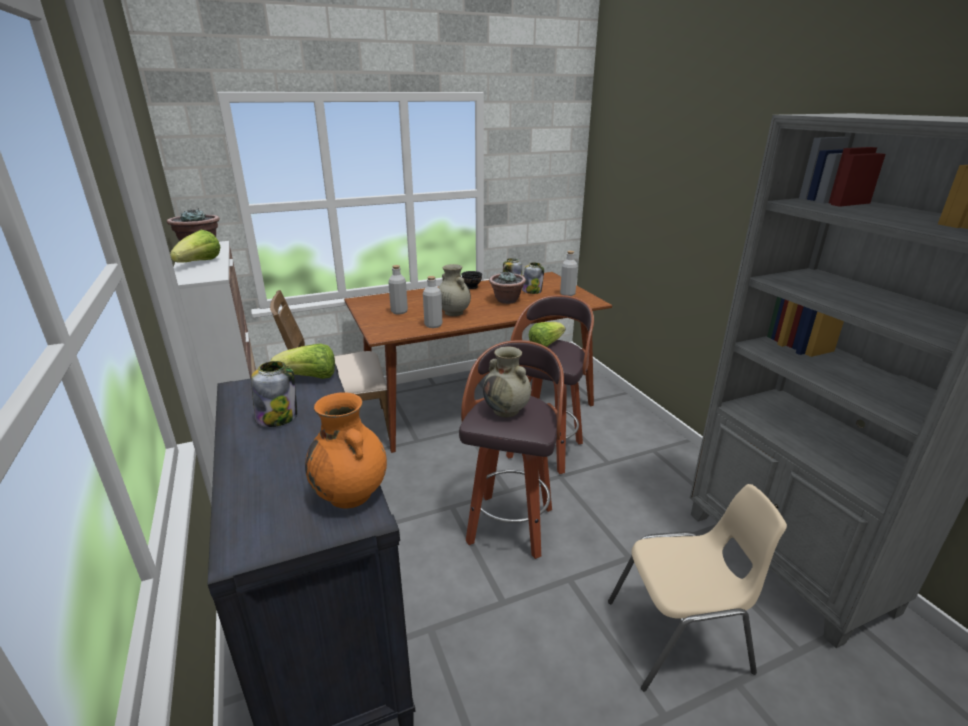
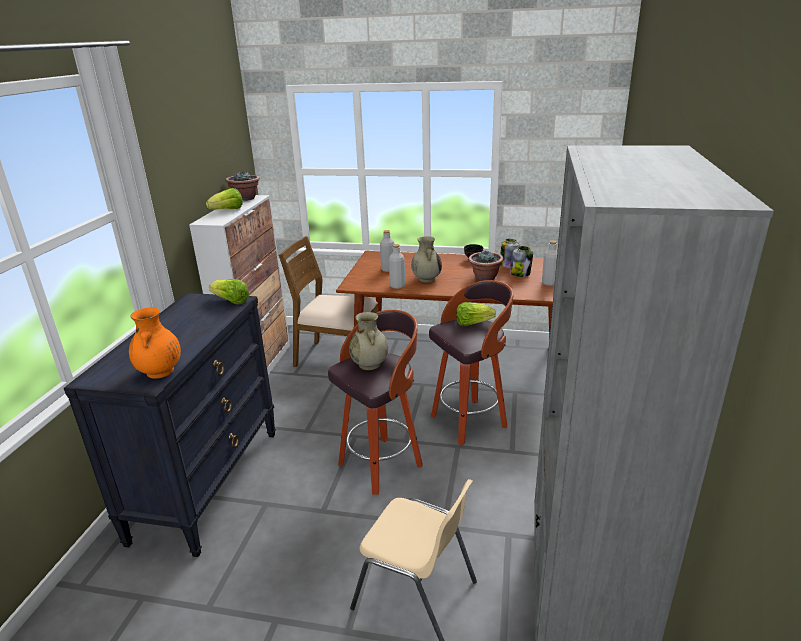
camera: 35 degrees right, 0 degrees up
(278, 417) = (186, 320): jar -> none

